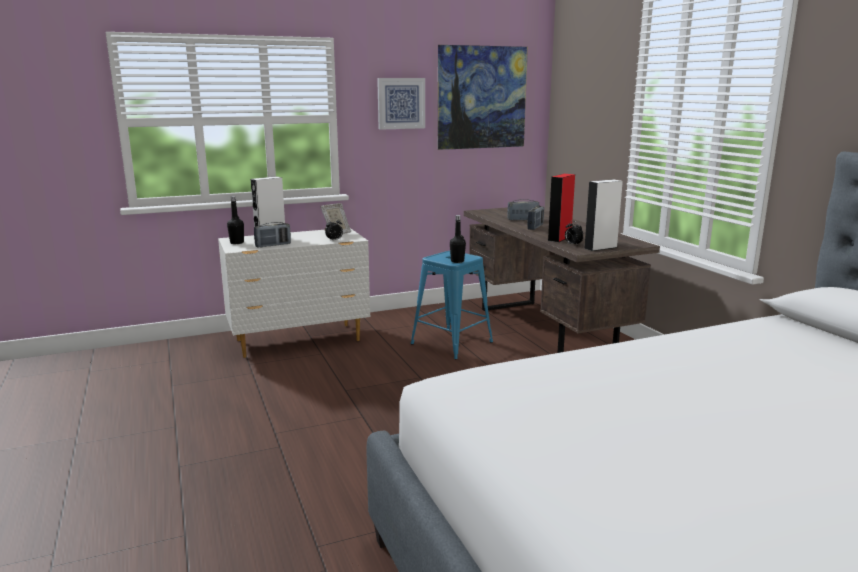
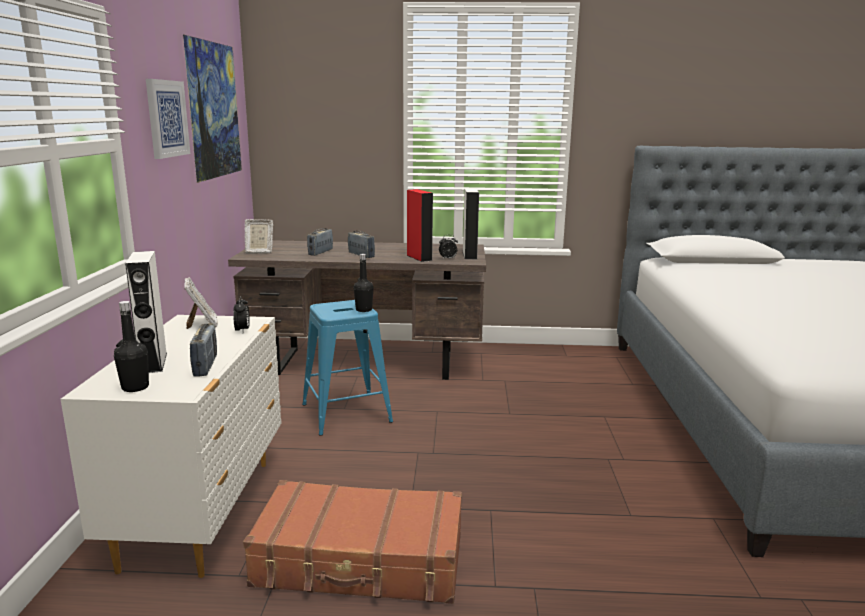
camera: 65 degrees left, 0 degrees up
(278, 389) = (360, 561): none -> brown suitcase
(495, 211) = (259, 252): none -> picture frame

